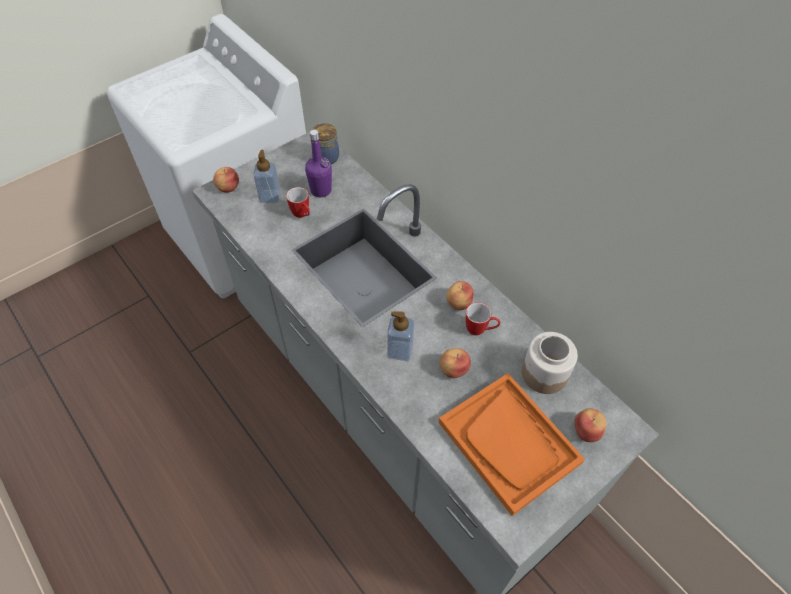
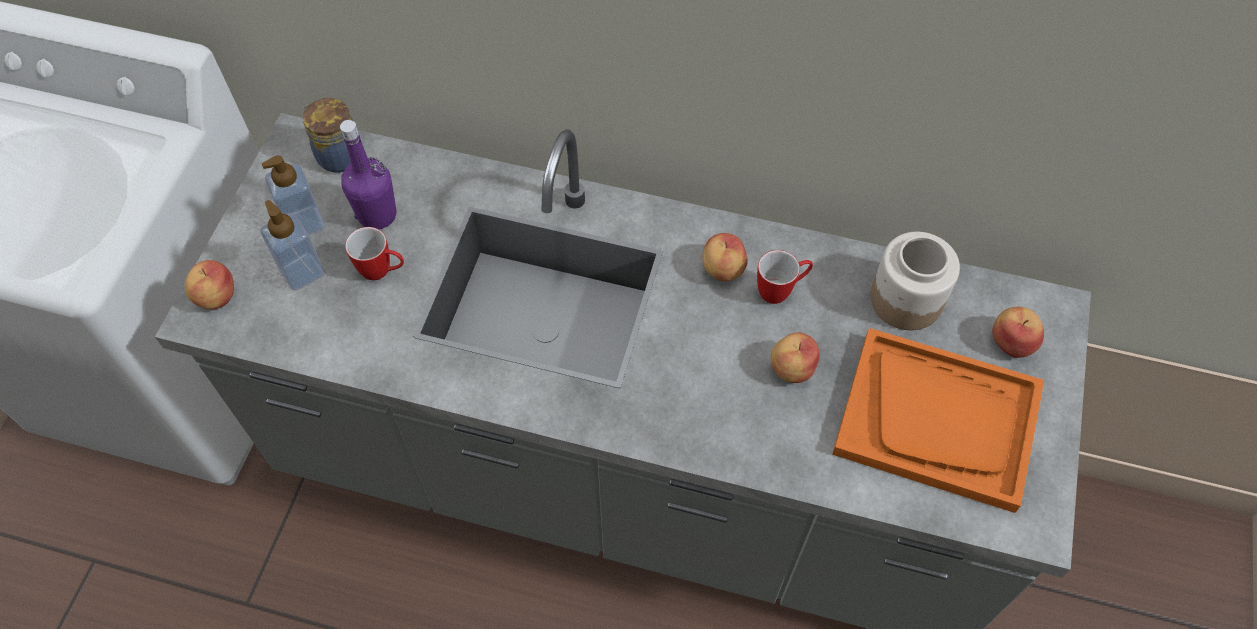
camera: 35 degrees left, 5 degrees up
(400, 350) = (700, 388): soap dispenser -> soap dispenser (304, 222)

